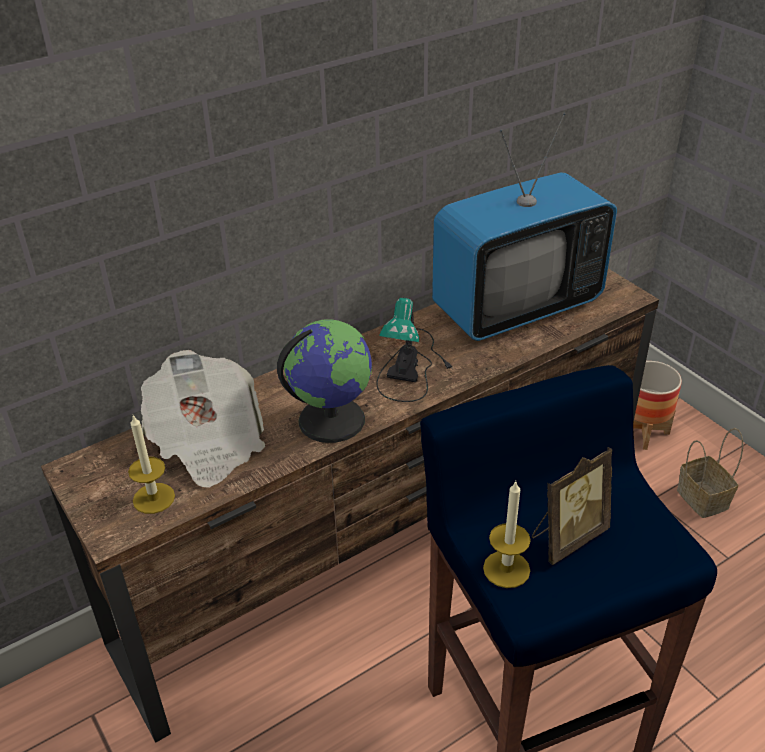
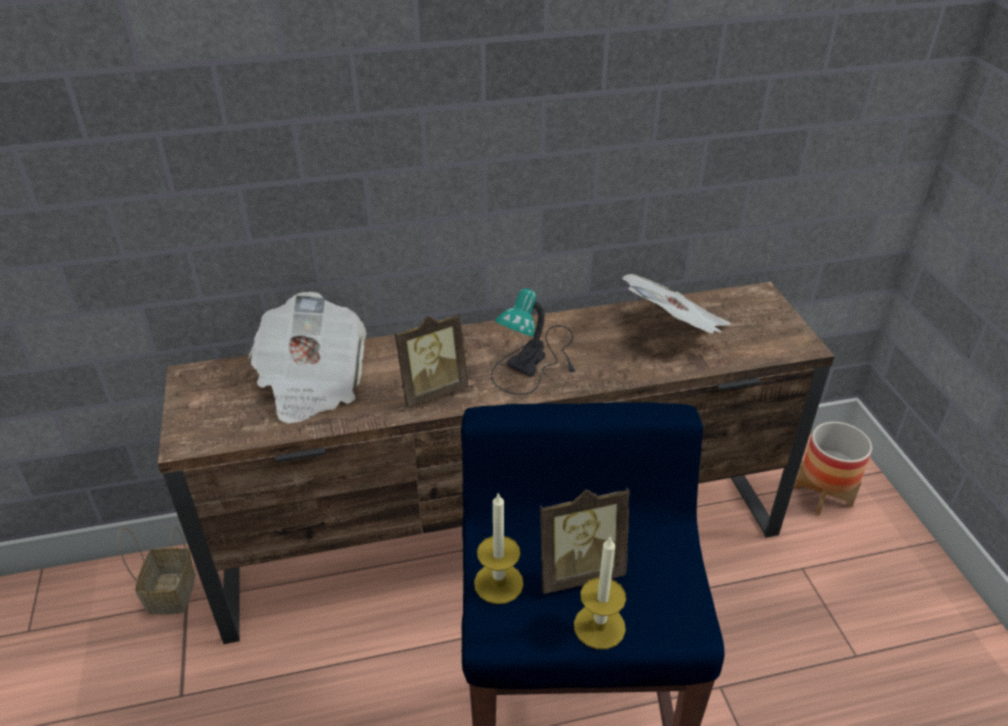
camera: 20 degrees right, 0 degrees up
(154, 498) = (237, 420): candle -> candle (599, 626)
(331, 419) = (431, 391): globe -> picture frame
(516, 307) = (675, 329): television -> newspaper
(700, 498) = (855, 583): basket -> basket (171, 591)

